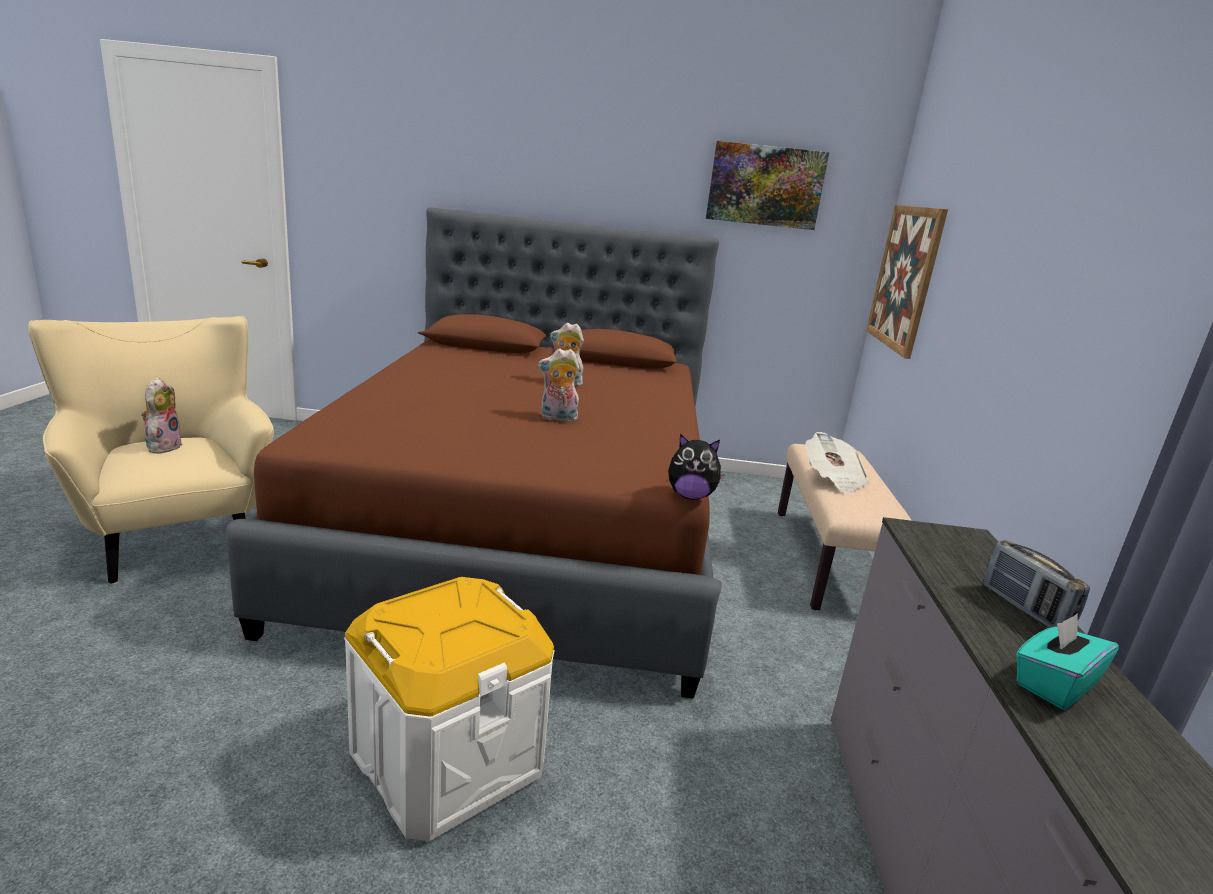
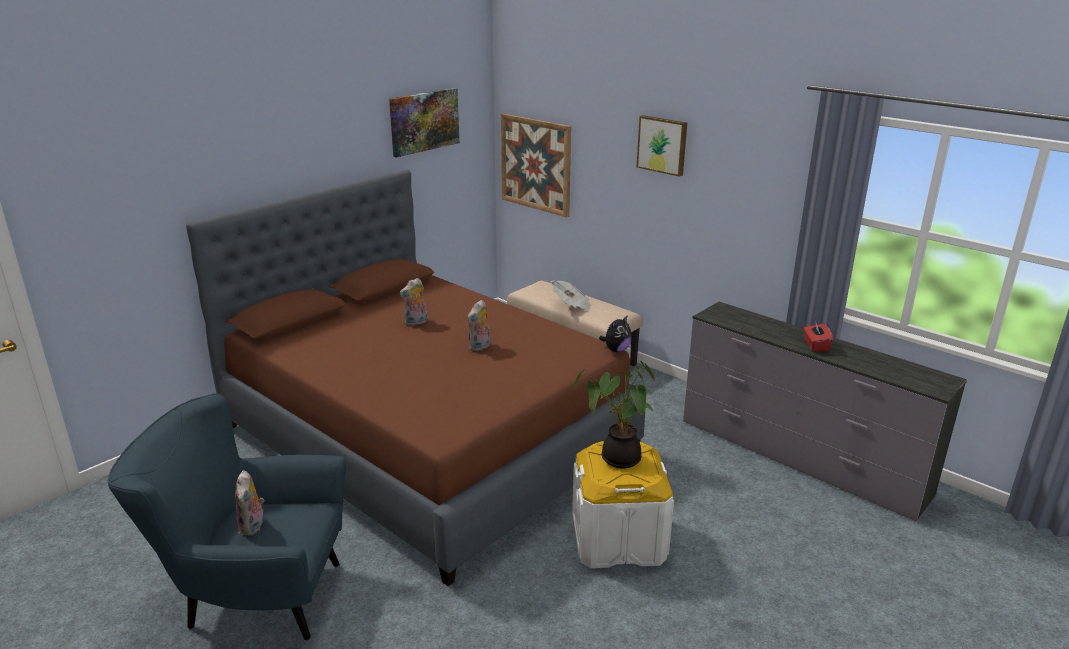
camera: 50 degrees left, 5 degrees up
(163, 446) = (253, 526): plush toy -> plush toy turned 135 degrees counterclockwise
(175, 533) = (254, 596): beige armchair -> blue armchair
(459, 609) = (617, 458): none -> potted plant
(1024, 608) = (775, 326): radio -> none
(1035, 220) = (662, 145): none -> picture
(1053, 684) = (815, 346): turquoise tissue box -> red tissue box

